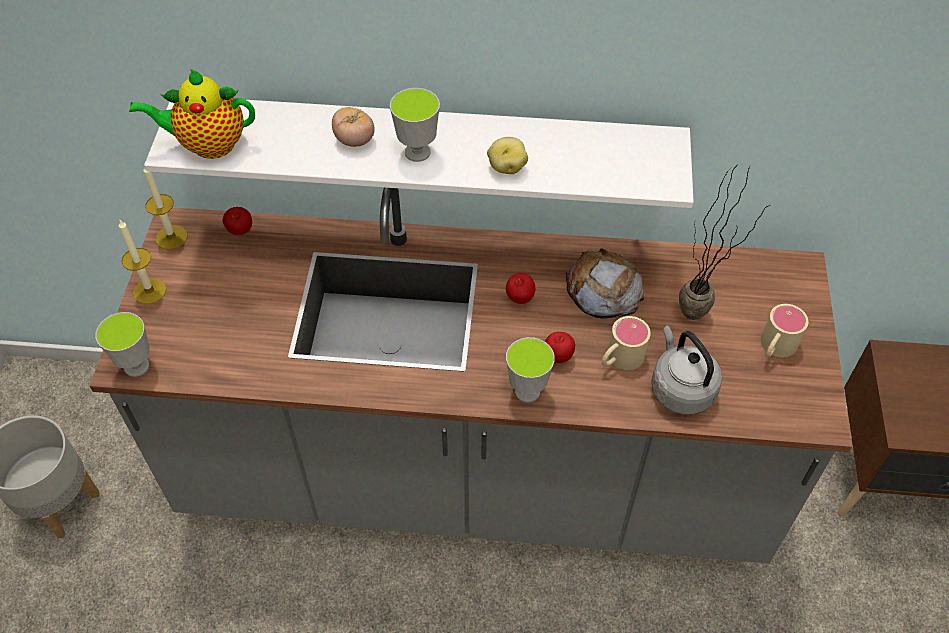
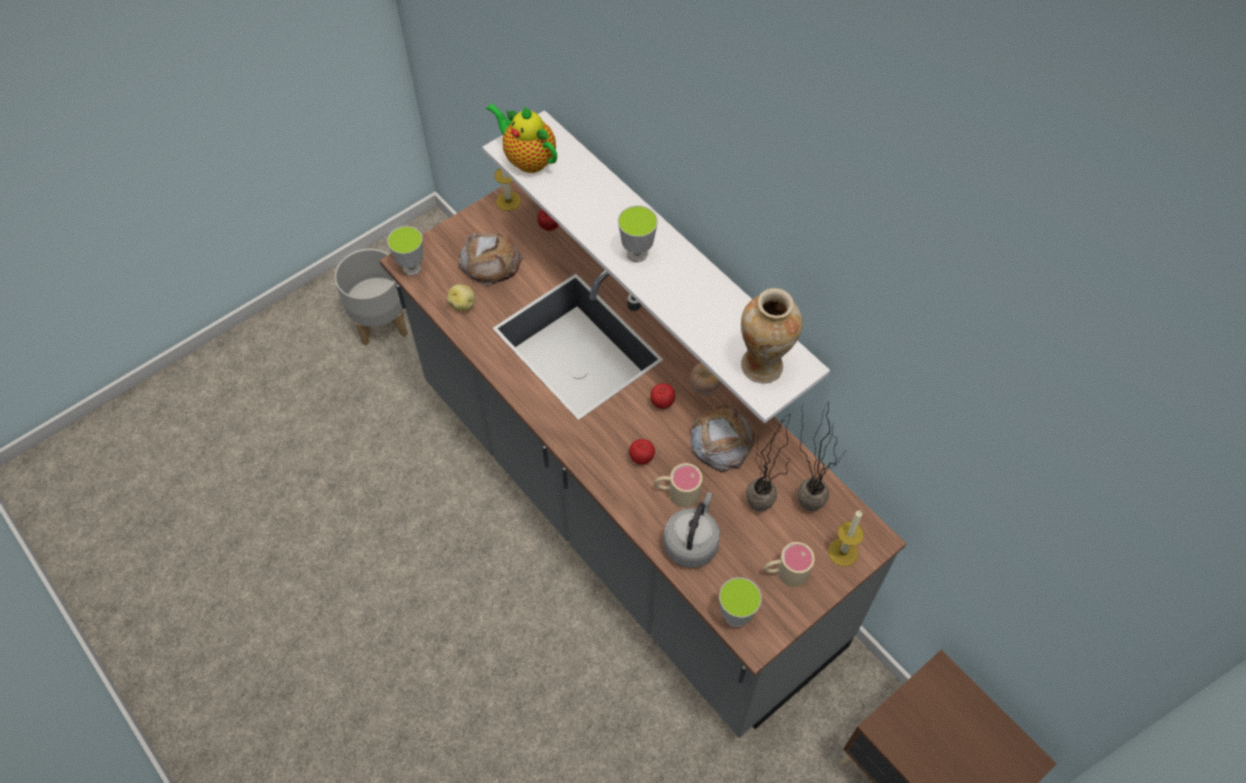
camera: 45 degrees right, 5 degrees up
(149, 291) = (463, 227): candle -> candle (843, 552)
(216, 301) = (490, 262): none -> bread
(354, 140) = (610, 217): tomato -> tomato (704, 386)
(506, 166) = (678, 304): potato -> potato (462, 304)
(527, 391) = (598, 463): cup -> cup (735, 617)
(638, 163) = (763, 366): none -> vase
(715, 279) = (804, 496): none -> potted plant

